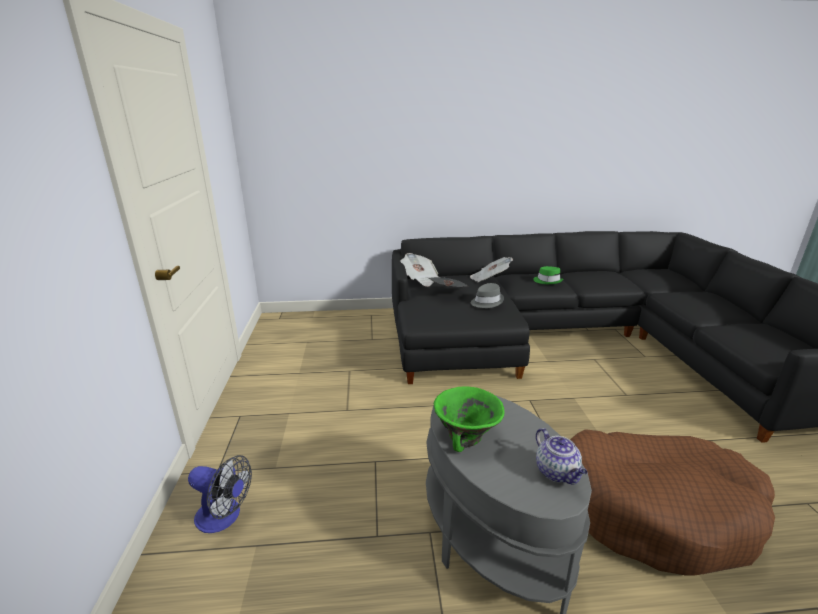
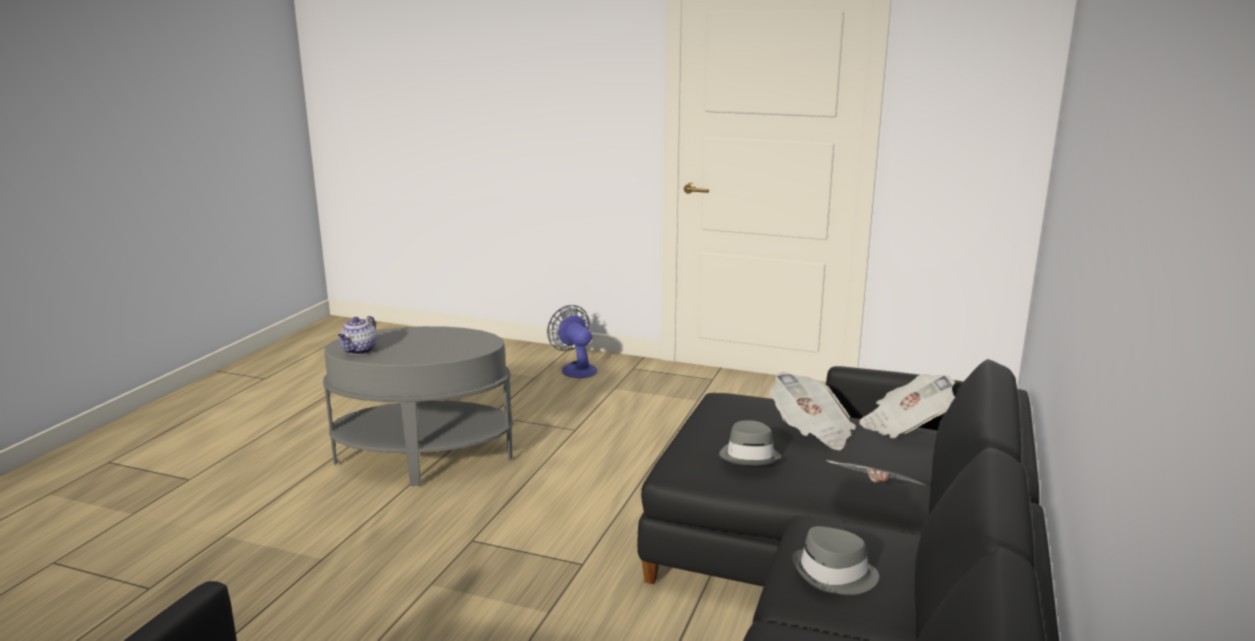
camera: 115 degrees right, 5 degrees down
(224, 517) = (576, 369): fan -> fan turned 105 degrees clockwise
(466, 436) = (440, 335): green bowl -> none
(547, 281) = (834, 575): green hat -> grey hat
(557, 472) = (359, 351): teapot -> teapot turned 75 degrees counterclockwise
(653, 508) = (329, 561): brown dog bed -> none

